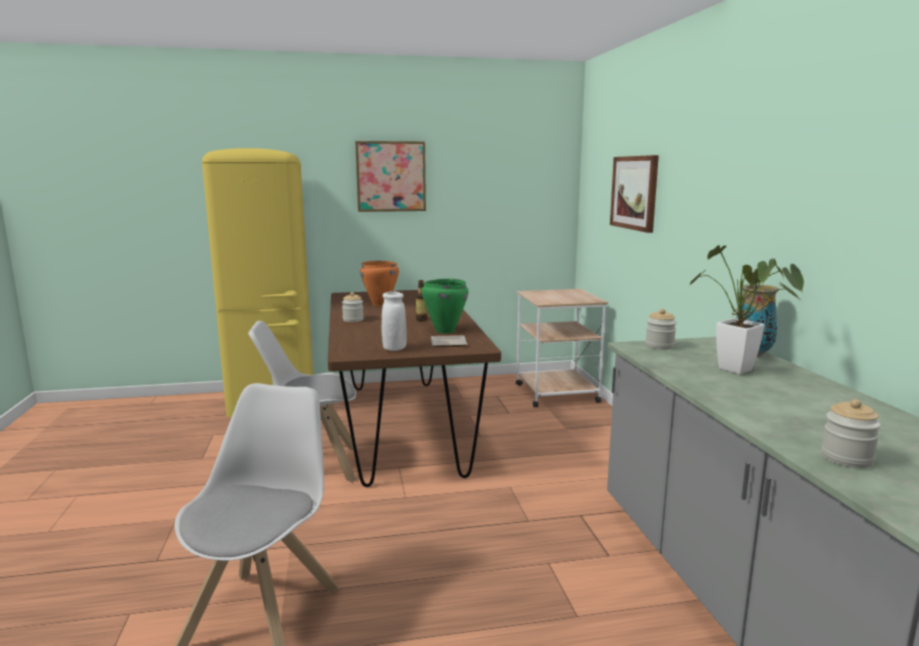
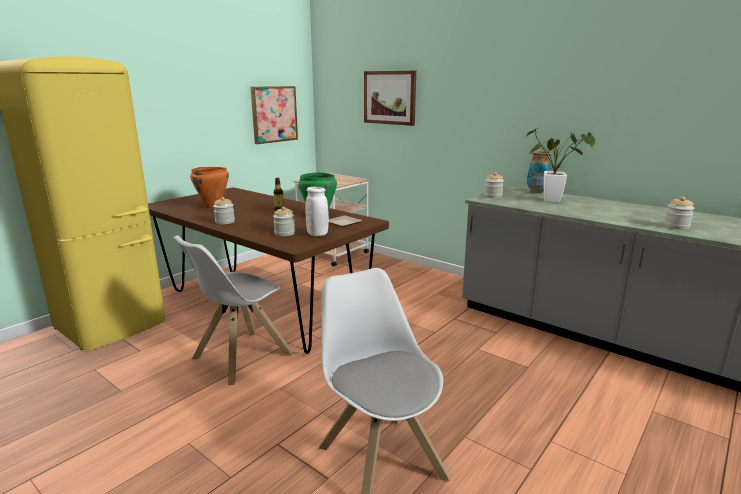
camera: 40 degrees left, 5 degrees up
(370, 341) = (284, 233): none -> jar
(391, 176) = (178, 87): picture -> picture (274, 114)

